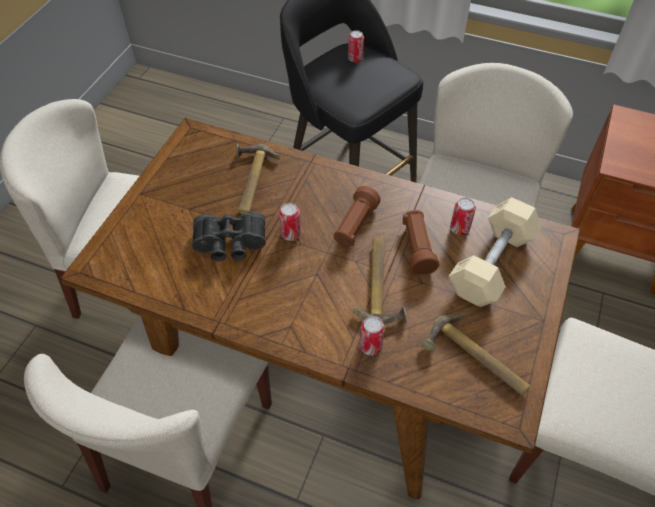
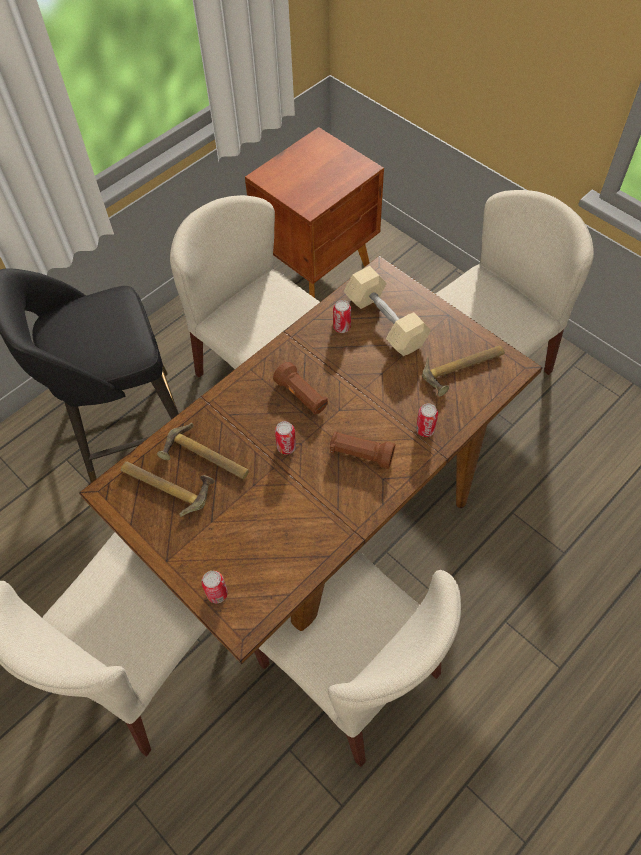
camera: 65 degrees left, 5 degrees up
(230, 245) = (274, 498): black binoculars -> none
(355, 59) = (69, 324): can -> can (217, 594)
(381, 284) = (371, 400): hammer -> hammer (166, 484)
(417, 249) = (347, 363): brown flashlight -> brown flashlight (361, 454)

